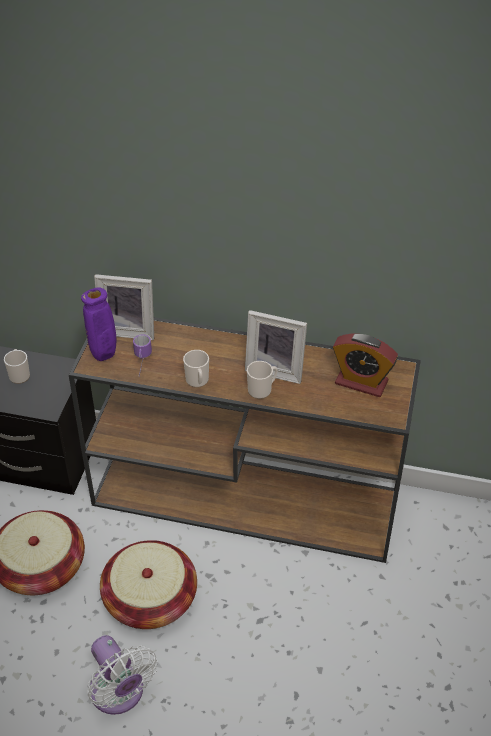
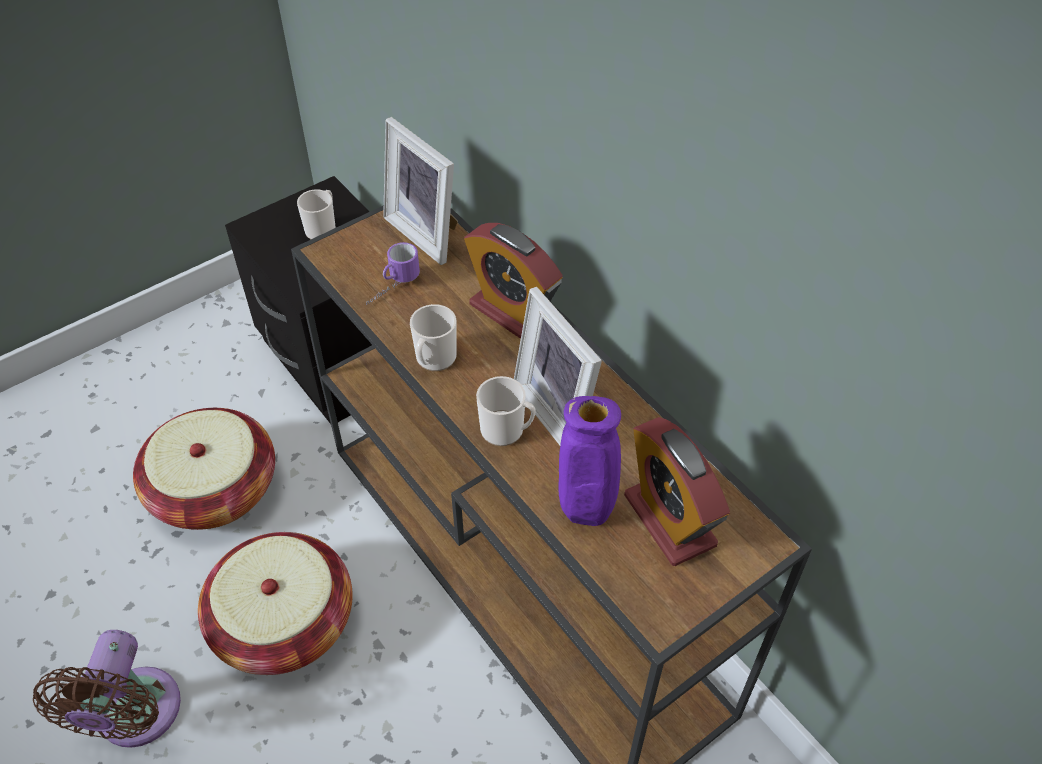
camera: 40 degrees right, 5 degrees up
(104, 357) = (357, 251): purple vase -> purple vase (585, 517)
(119, 694) = (135, 717): white fan -> brown fan
(210, 341) = (513, 312): none -> alarm clock

